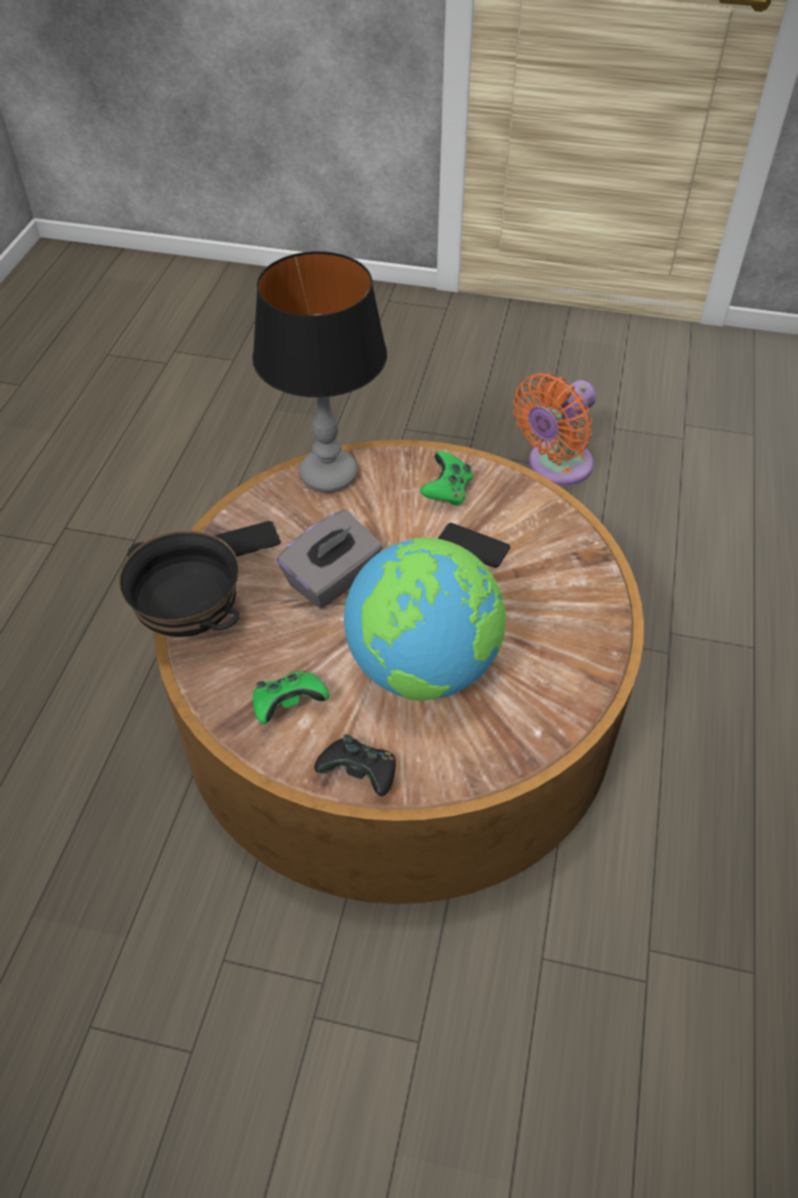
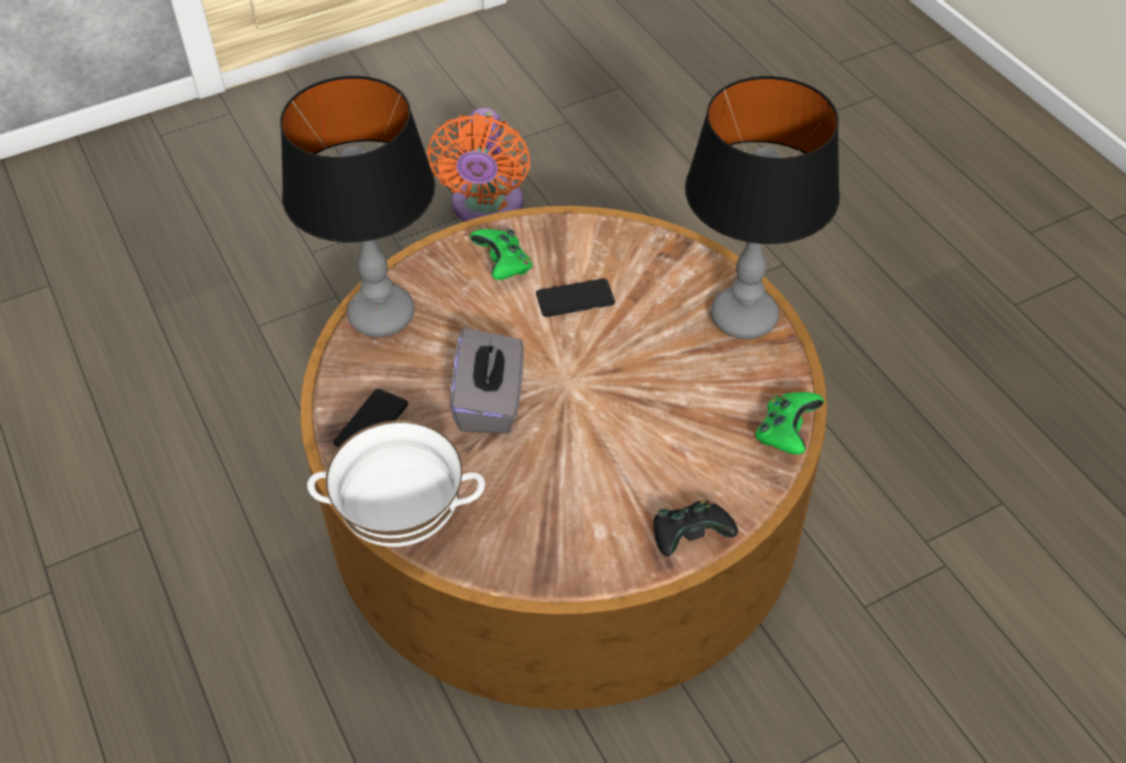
camera: 40 degrees left, 0 degrees up
(192, 619) = (404, 520): black bowl -> white bowl
(289, 705) = (573, 528): green game controller -> green game controller (785, 433)
(424, 667) = (645, 421): globe -> none
(587, 642) = (743, 318): none -> table lamp

